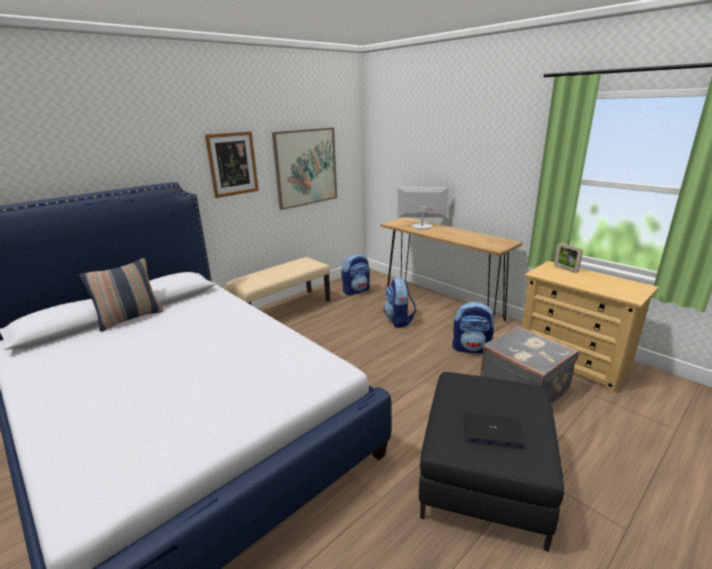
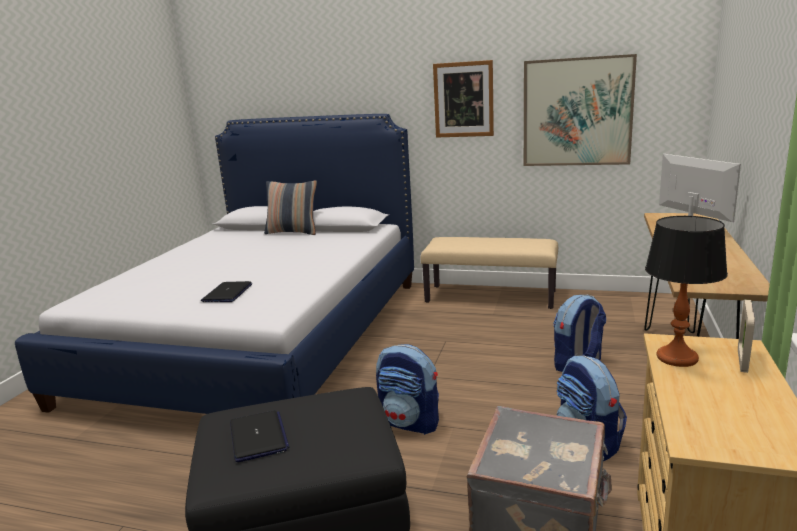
camera: 60 degrees right, 5 degrees down
(247, 382) = (227, 293): none -> laptop
(356, 290) = (608, 312): backpack -> backpack (410, 422)
(555, 277) = (677, 357): none -> table lamp

